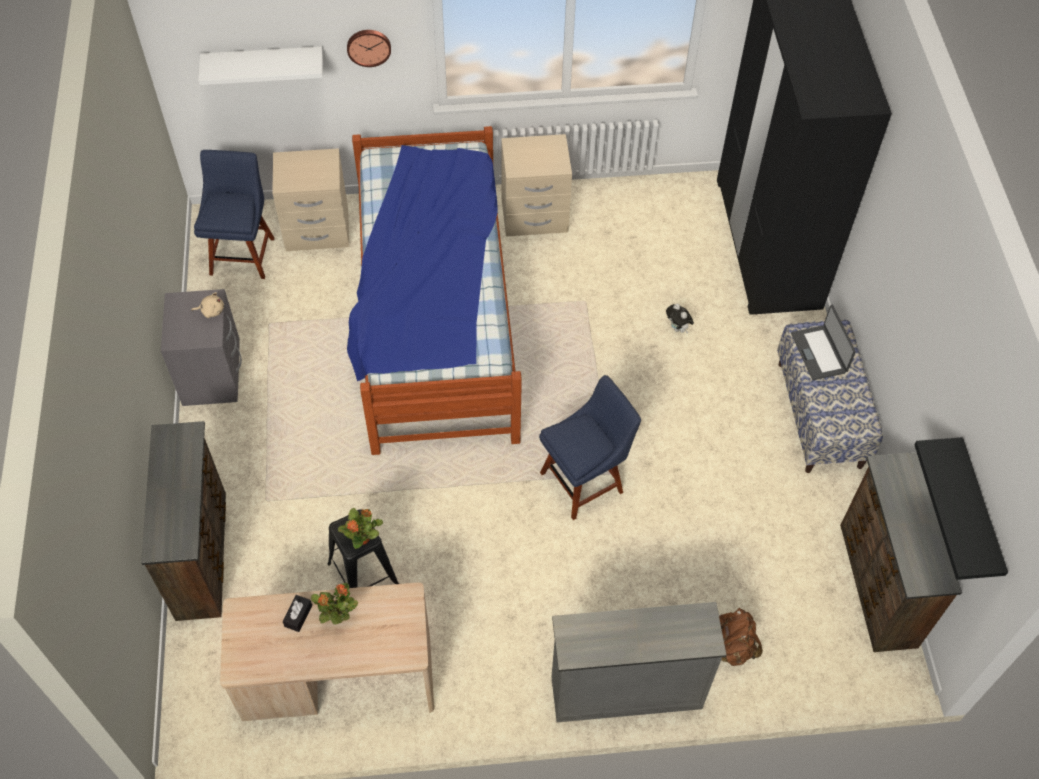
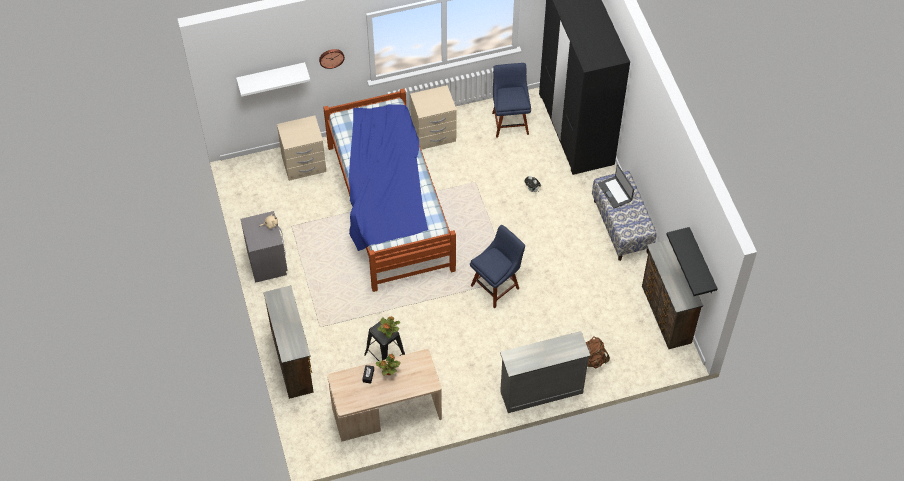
camera: 10 degrees left, 0 degrees up
(243, 253) = (263, 186): blue chair -> blue chair (510, 121)

